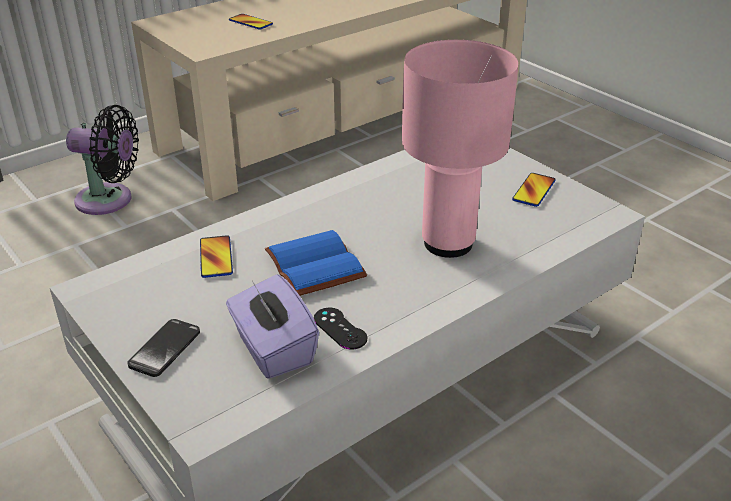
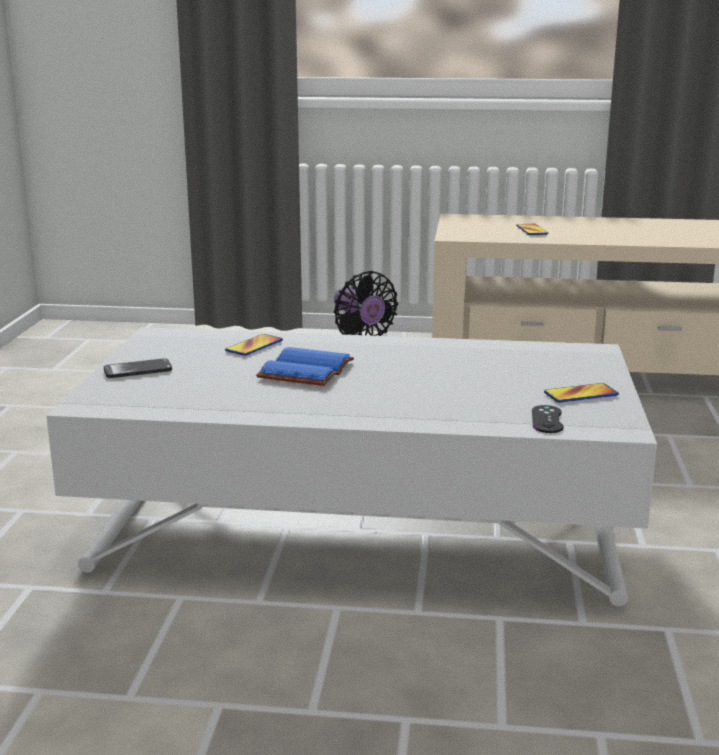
camera: 45 degrees right, 15 degrees down
(273, 349) = (191, 393): purple tissue box -> none
(340, 328) = (251, 401): black game controller -> black game controller (547, 419)
(446, 244) = (426, 394): pink table lamp -> none

